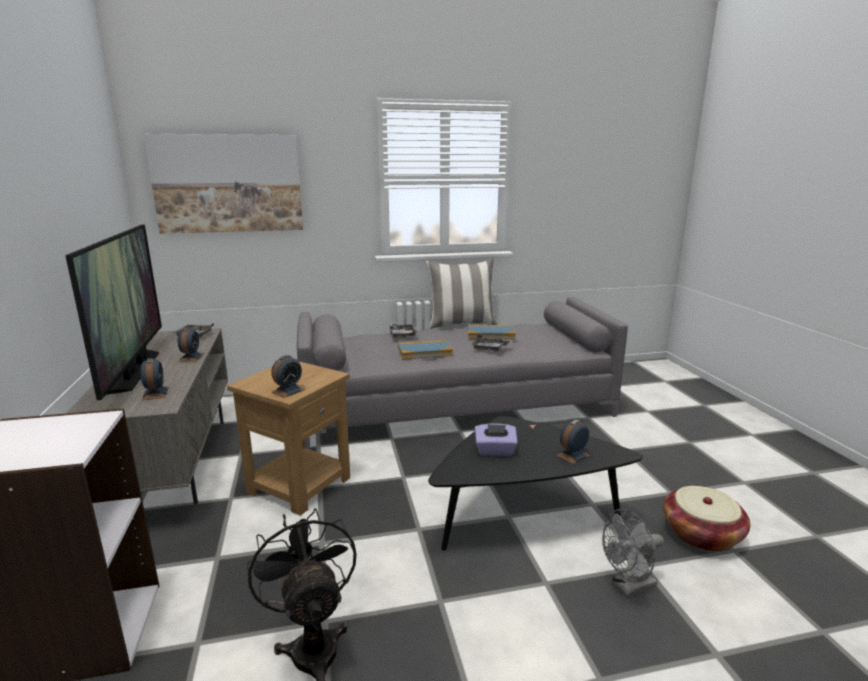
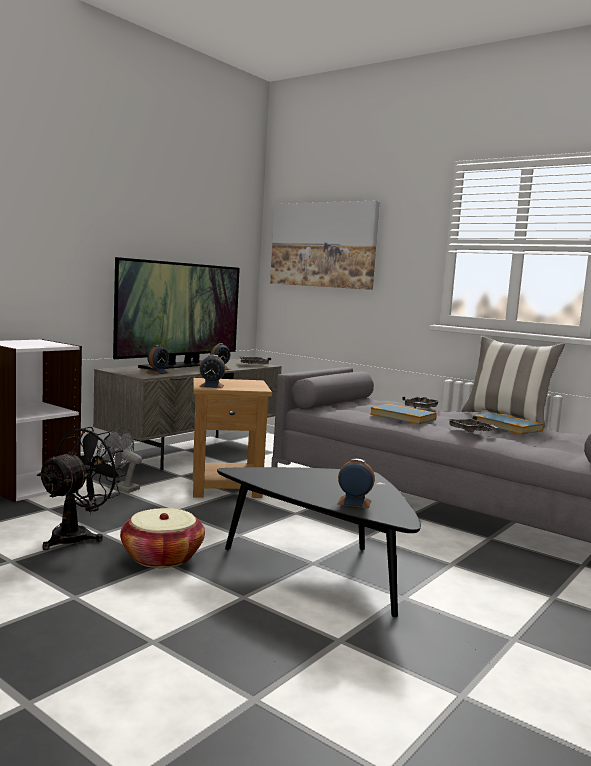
camera: 50 degrees right, 10 degrees down
(495, 451) = (304, 478): purple tissue box -> none
(628, 586) = (293, 636): grey fan -> grey fan (119, 488)
(701, 535) = (457, 669): basket -> basket (162, 557)

